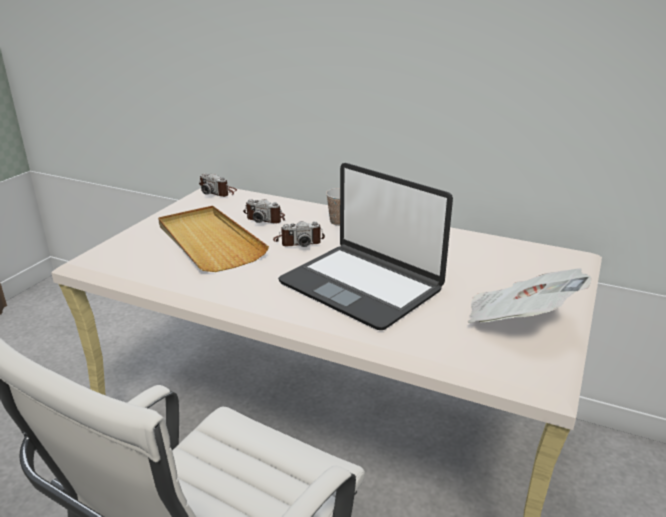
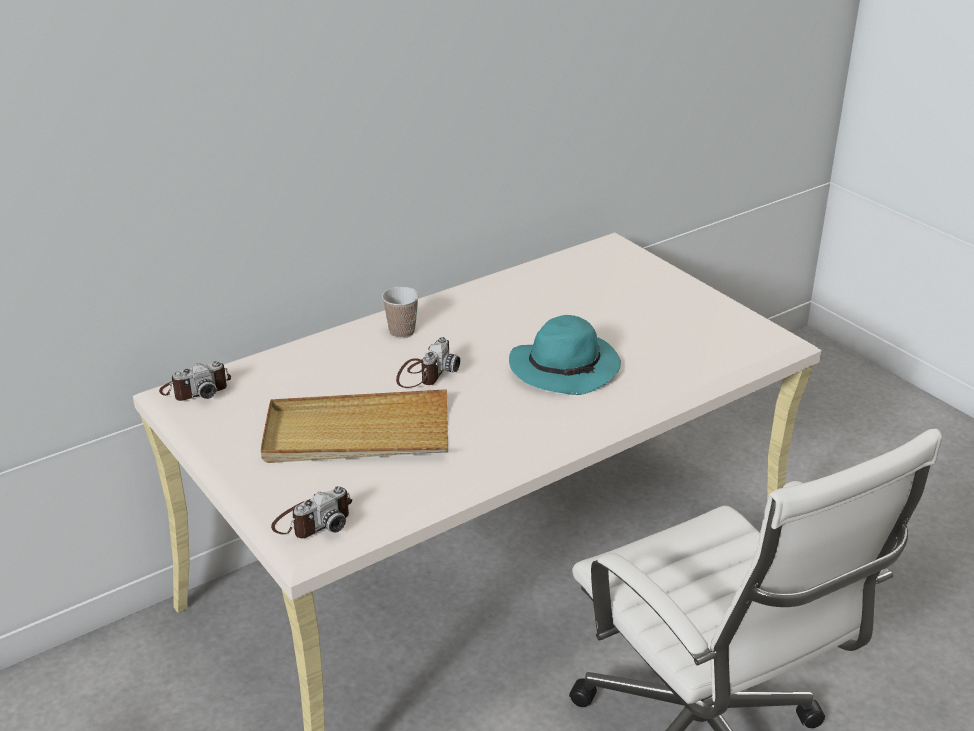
camera: 60 degrees left, 5 degrees up
(266, 218) = (333, 376): camera -> camera (313, 521)
(361, 286) = (566, 368): laptop -> turquoise hat
(518, 321) = (695, 315): newspaper -> none

